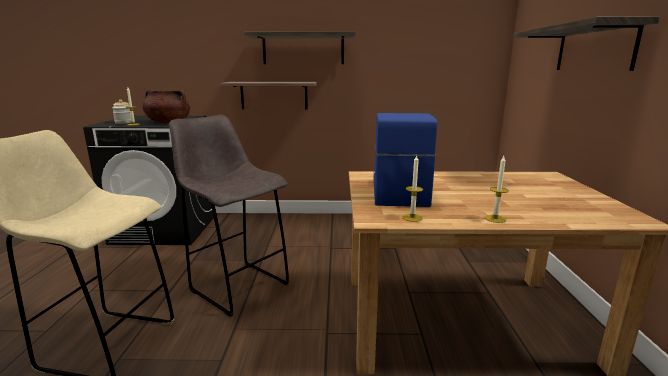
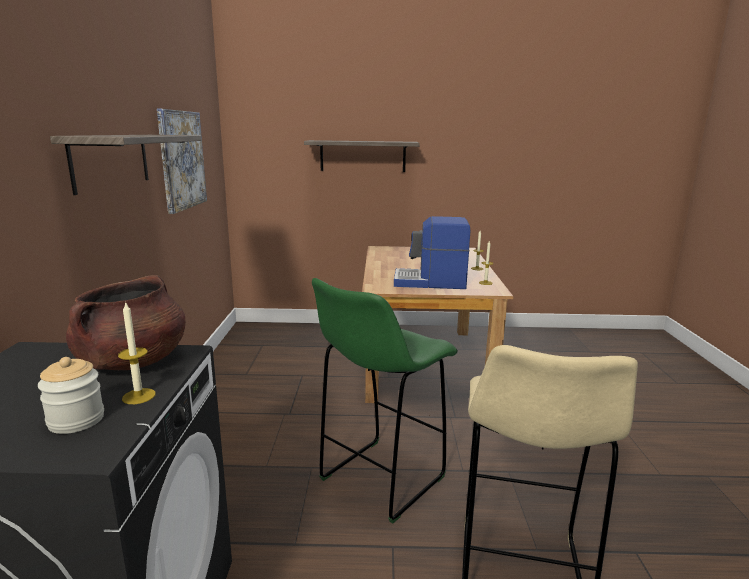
camera: 90 degrees left, 0 degrees up
(237, 286) = (379, 480): grey stool -> green stool
(274, 95) = (93, 252): shelf -> none
(404, 54) = (182, 160): none -> picture

